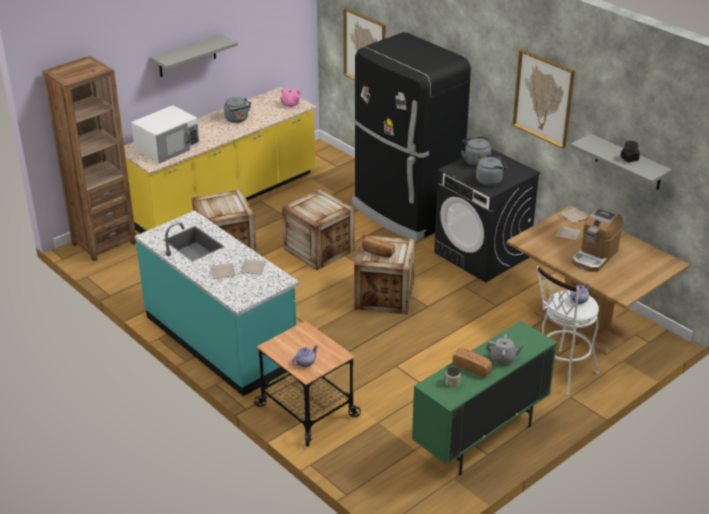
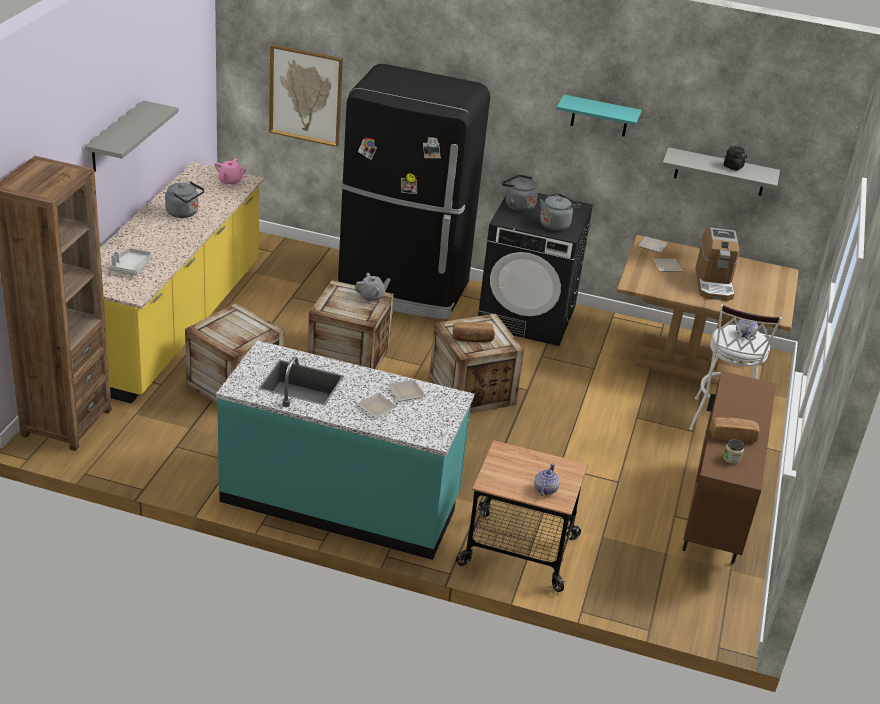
camera: 35 degrees left, 0 degrees up
(168, 146) = (130, 267): white microwave -> grey tray
(480, 439) = (715, 518): green cabinet -> brown cabinet
(503, 358) = (749, 417): grey teapot -> grey teapot (371, 297)
(543, 98) = (599, 116): picture -> turquoise shelf

